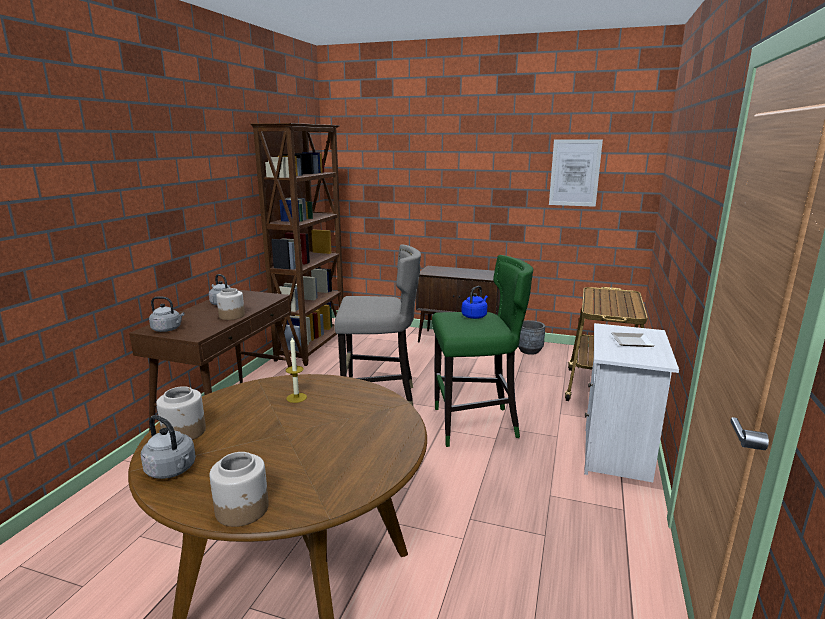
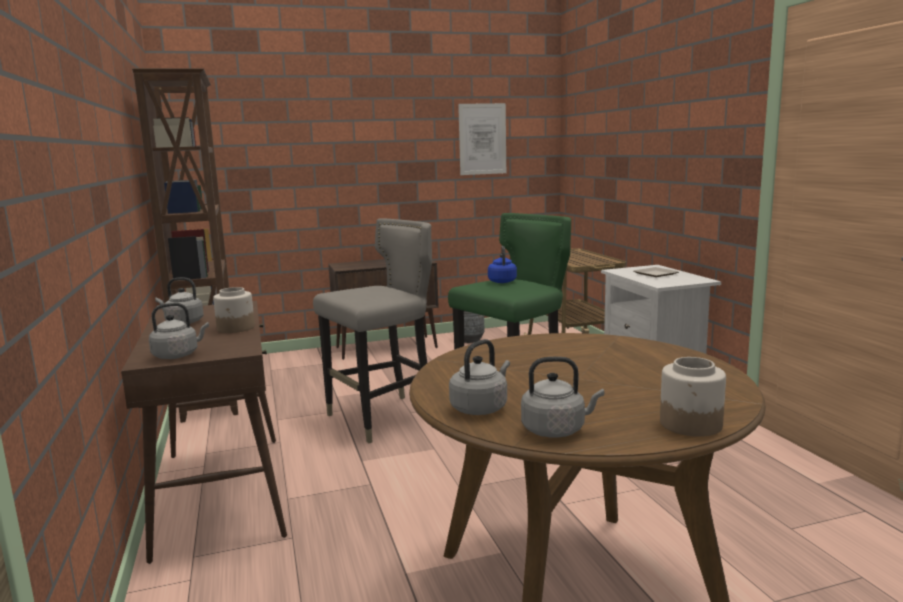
camera: 35 degrees left, 5 degrees down
(184, 432) = (481, 408): jar -> grey kettle
(296, 397) = (515, 358): candle -> none

